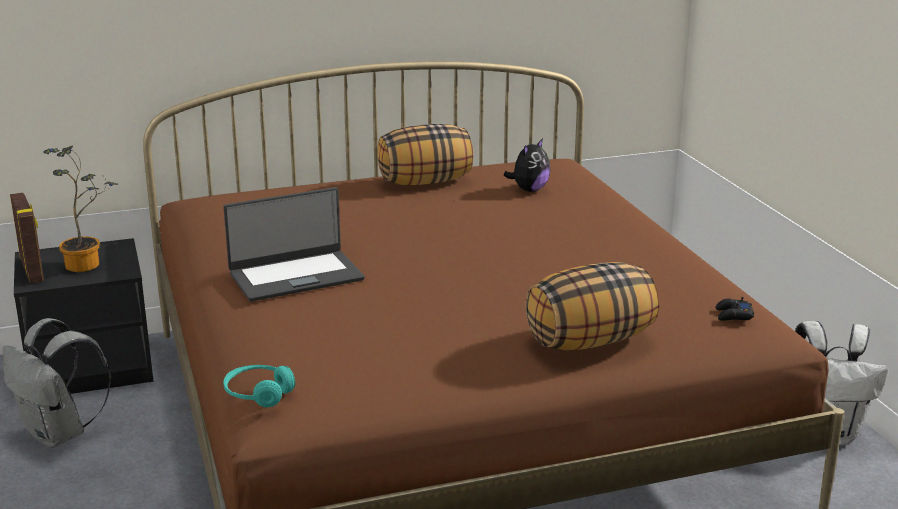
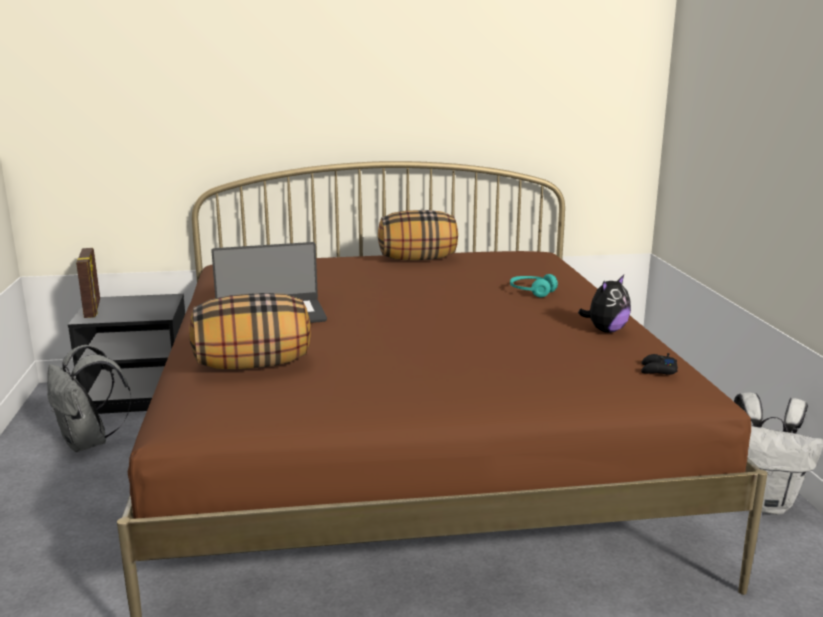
camera: 10 degrees right, 5 degrees down
(88, 264) = (137, 308): potted plant -> none
(258, 394) = (179, 401): turquoise headphones -> turquoise headphones (532, 292)
(529, 190) = (503, 268): plush toy -> plush toy (605, 330)
(590, 341) = (509, 381): pillow -> pillow (253, 364)

